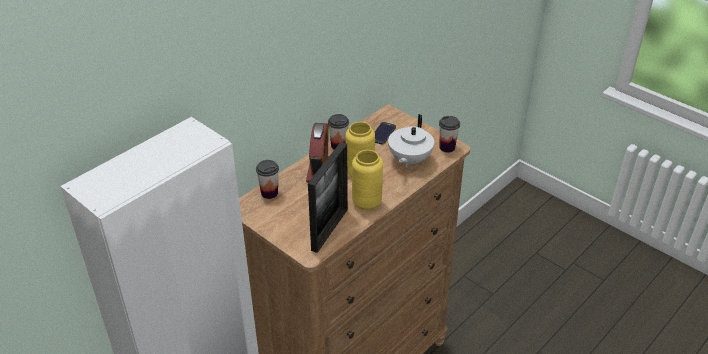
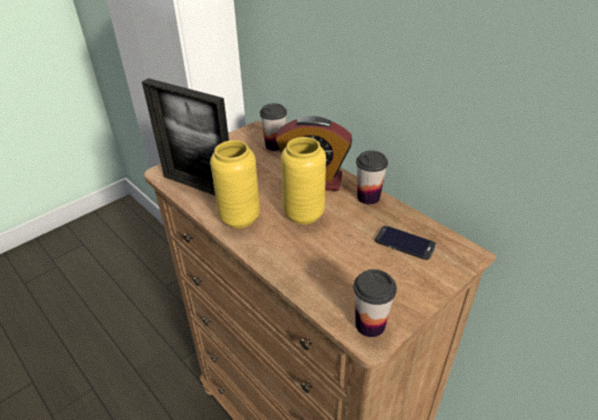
camera: 95 degrees right, 0 degrees up
(409, 160) = (332, 268): white teapot -> none

